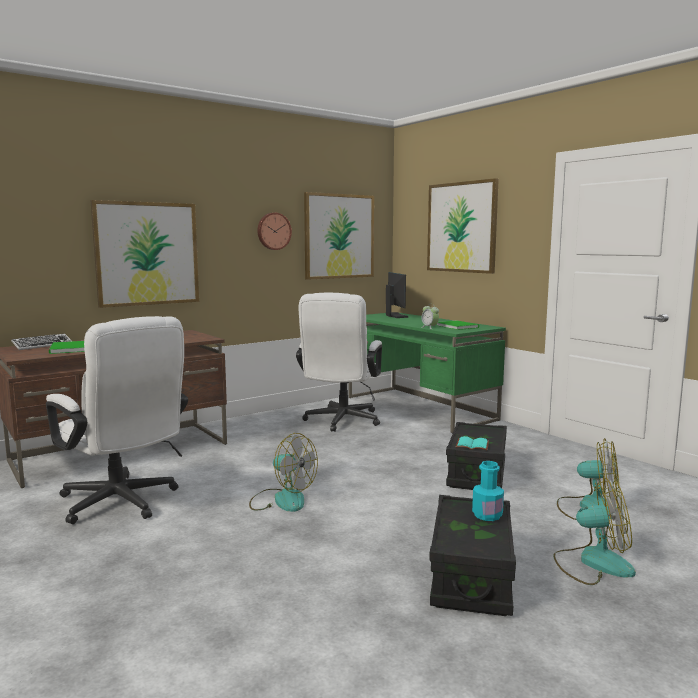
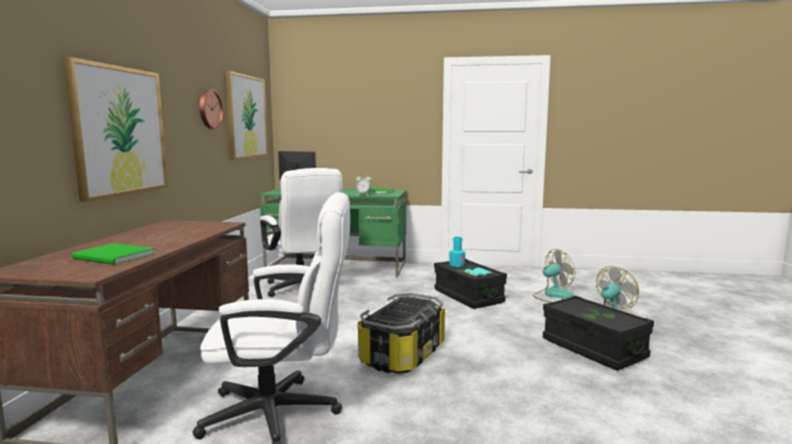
camera: 45 degrees left, 0 degrees up
(42, 345) = (48, 260): keyboard -> none
(282, 499) = (402, 354): fan -> storage box
(461, 227) = (356, 111): picture -> none
(487, 515) = (588, 305): turquoise bottle -> turquoise bottle (457, 265)

